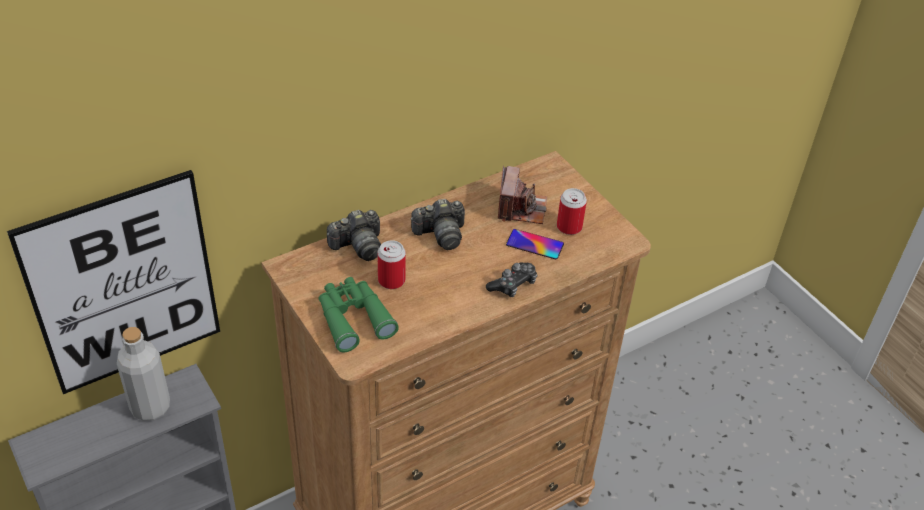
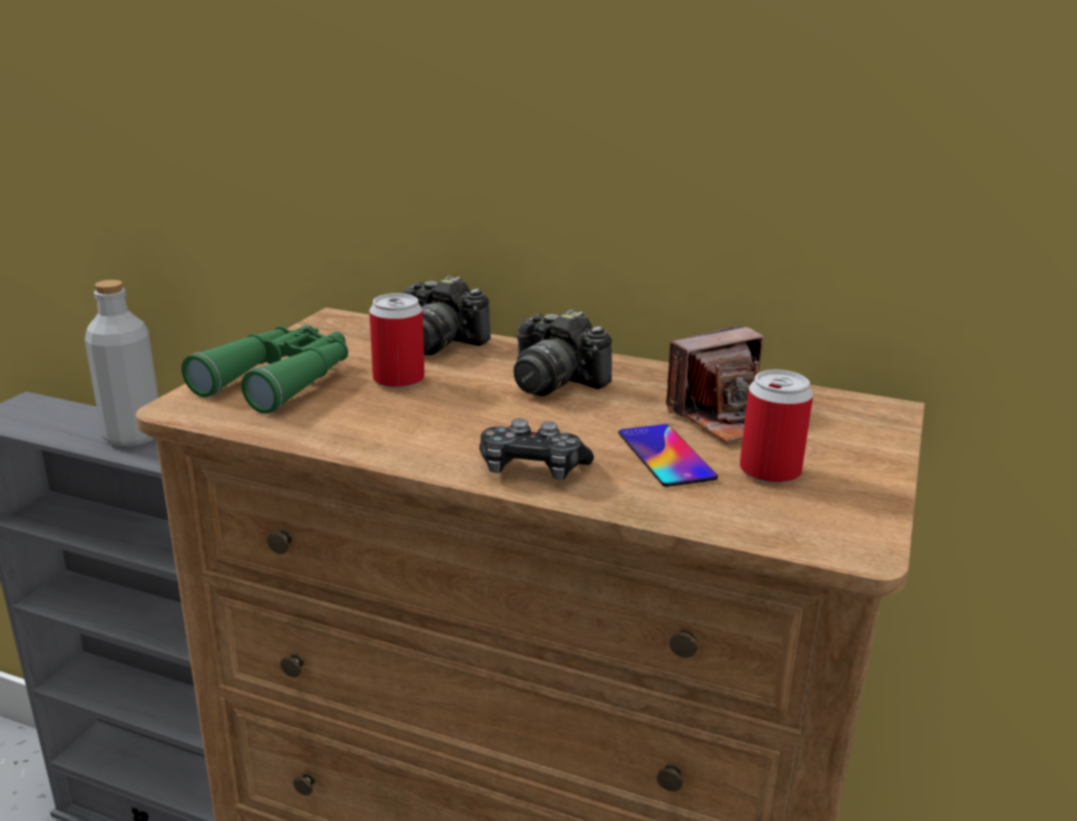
camera: 55 degrees right, 20 degrees down
(123, 285) = (164, 240): picture -> none

